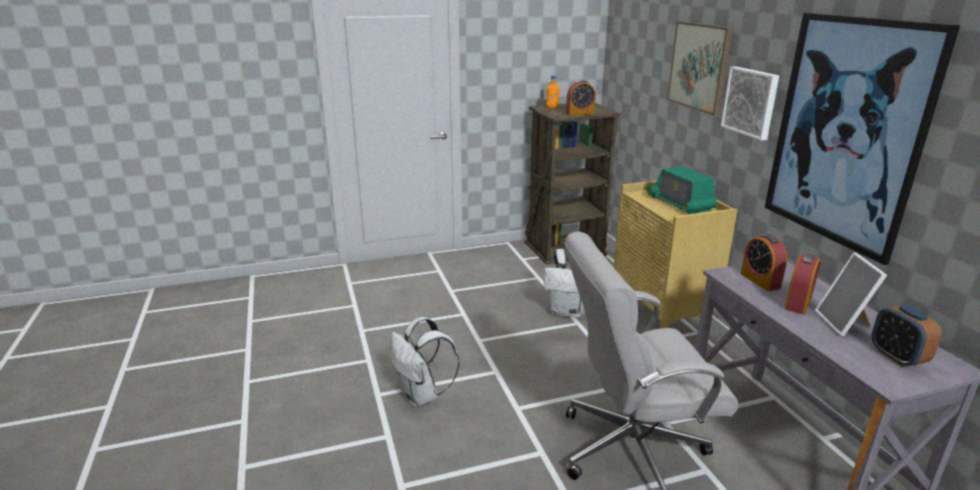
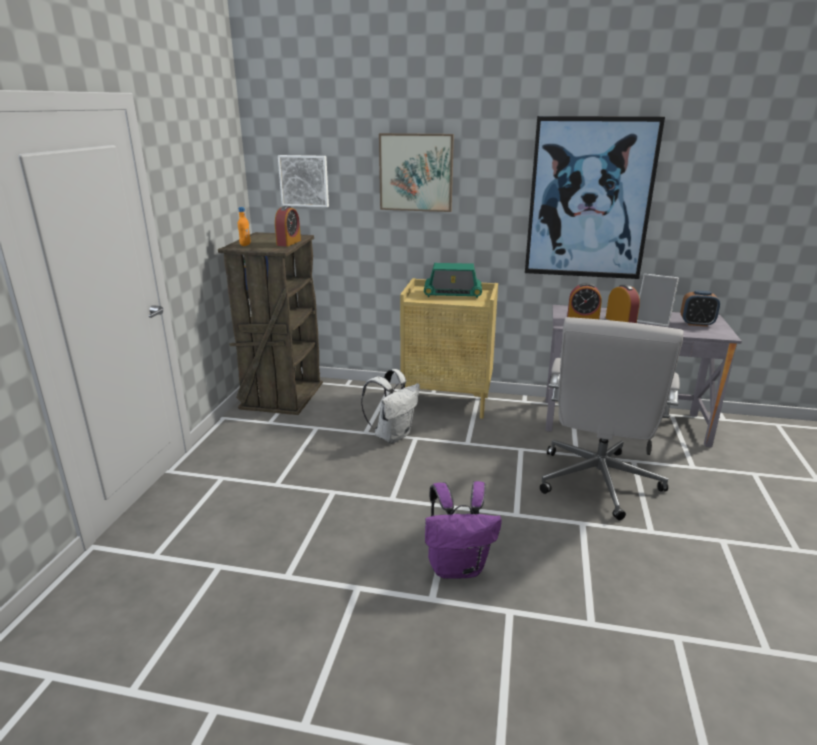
camera: 60 degrees left, 0 degrees up
(421, 396) = (458, 567): white backpack -> purple backpack
(751, 102) = (489, 193): picture -> picture (304, 180)

